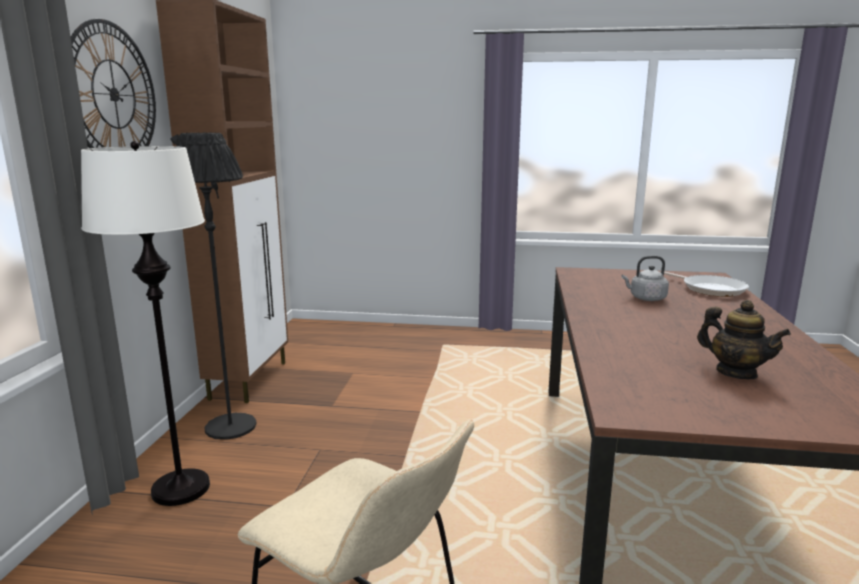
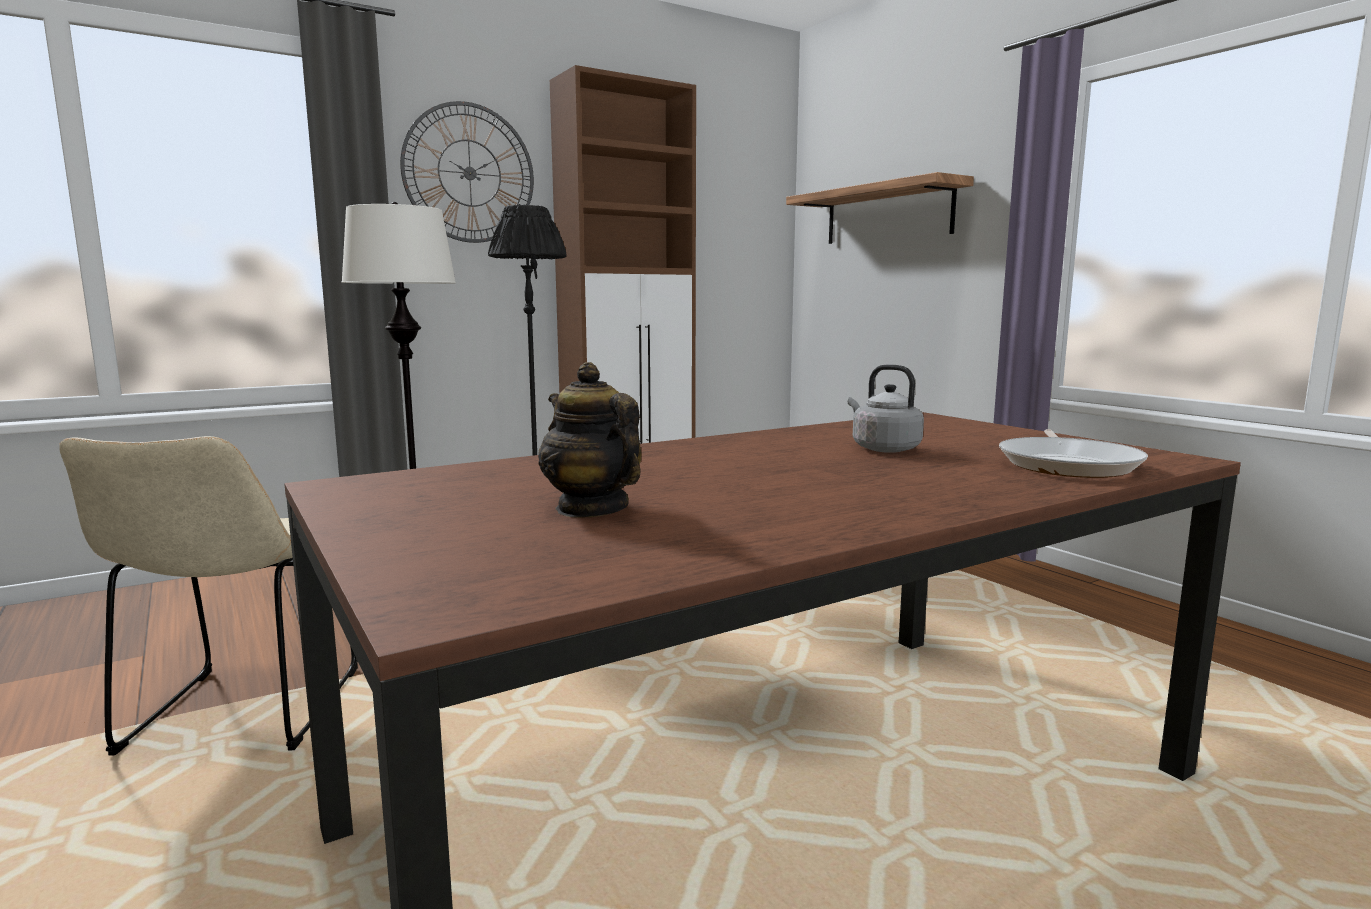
camera: 50 degrees right, 5 degrees down
(375, 123) = (887, 214): none -> shelf
(736, 373) = (591, 508): teapot -> teapot turned 135 degrees clockwise

